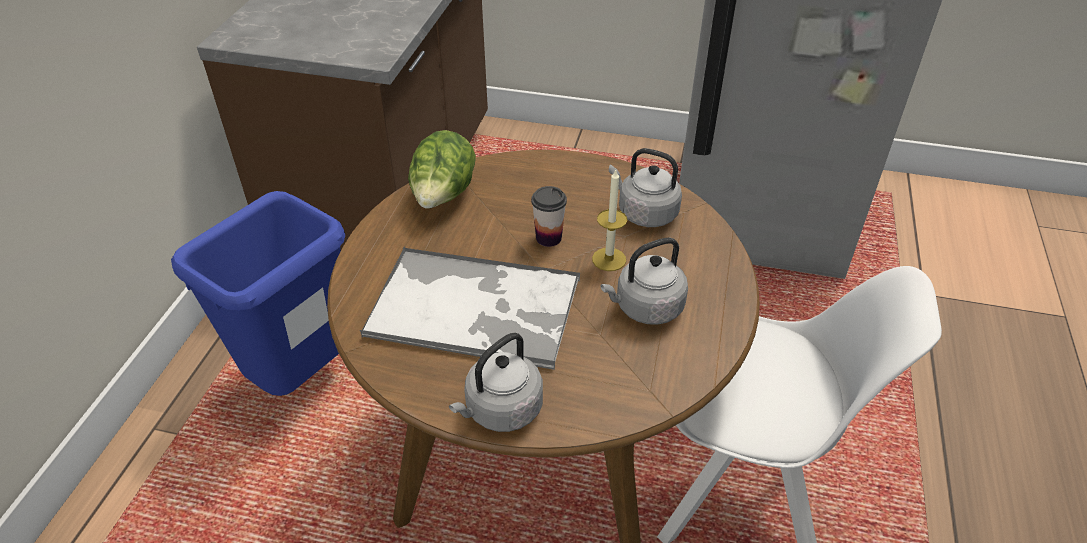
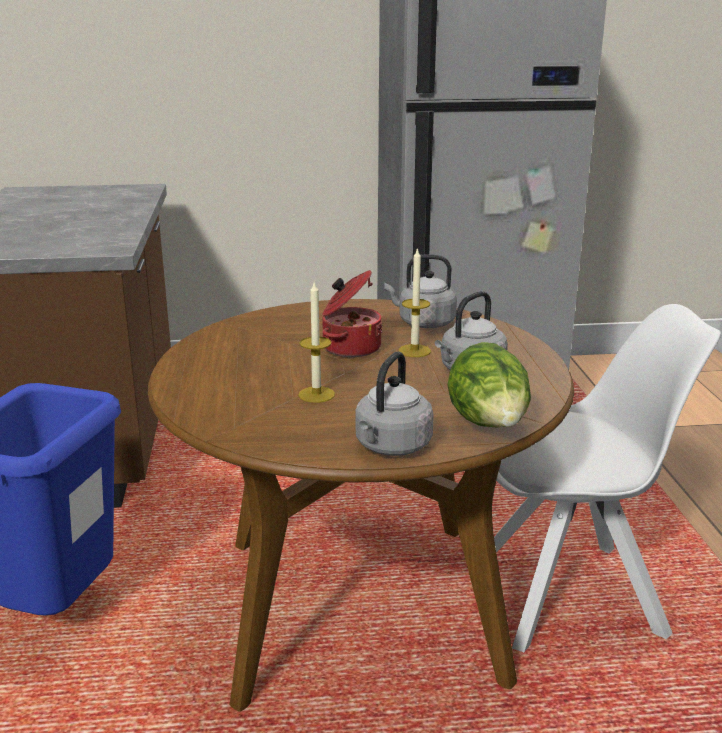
camera: 20 degrees left, 20 degrees down
(443, 197) = (230, 338): lettuce -> lettuce (489, 425)
(476, 308) = (316, 394): tray -> candle
(548, 238) = (350, 347): cup -> cooking pot

